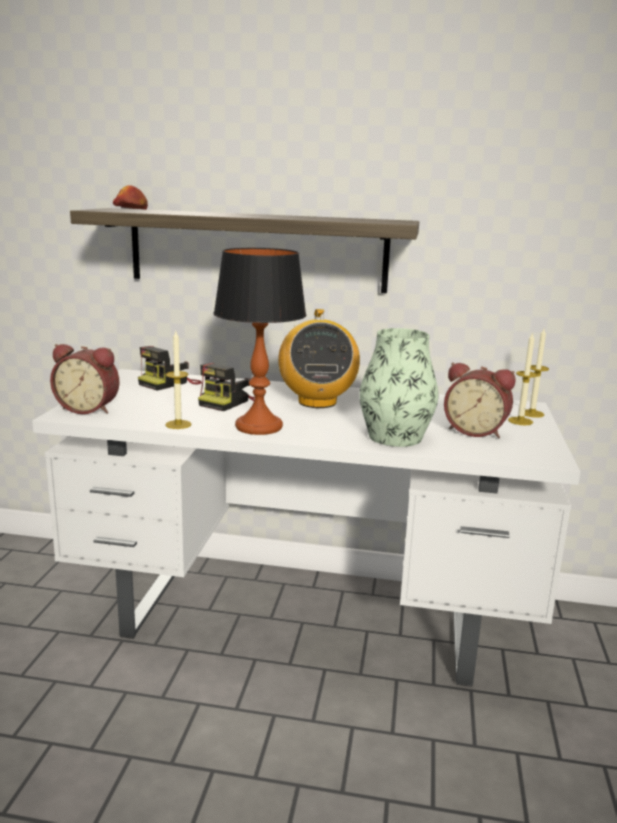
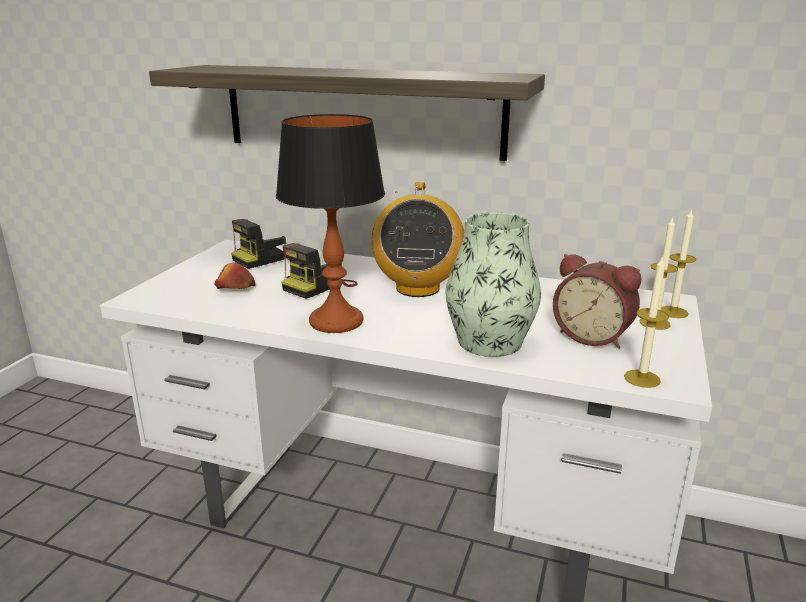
camera: 10 degrees right, 5 degrees up
(89, 409) = (165, 291): alarm clock -> none
(130, 209) = (220, 67): apple -> apple (235, 289)
(178, 424) = (248, 315): candle -> candle (642, 378)

